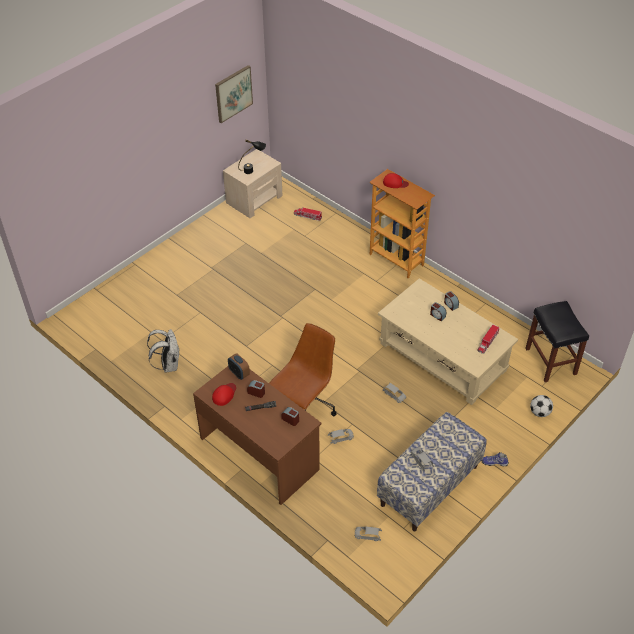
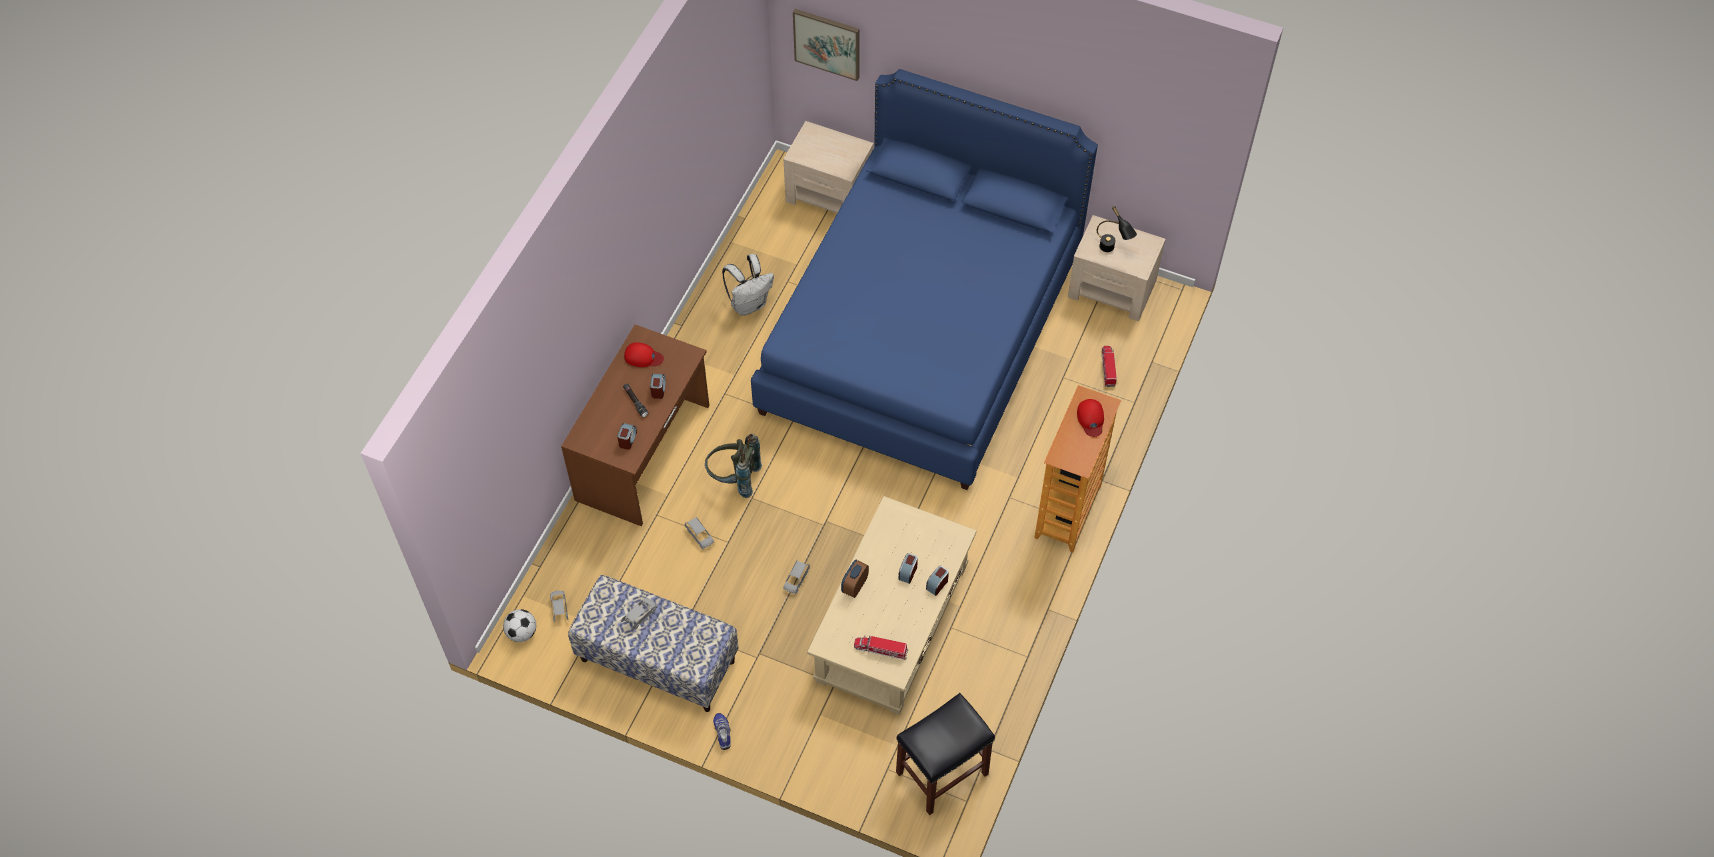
camera: 70 degrees right, 10 degrees up
(104, 301) = (829, 193): none -> beige nightstand
(233, 93) = (1149, 143): picture -> picture (827, 43)
(239, 287) = (921, 332): none -> blue bed
(239, 373) = (682, 361): alarm clock -> alarm clock (854, 586)
(304, 408) = (734, 479): brown office chair -> grey backpack
(540, 412) = (834, 775): football -> football (522, 633)

